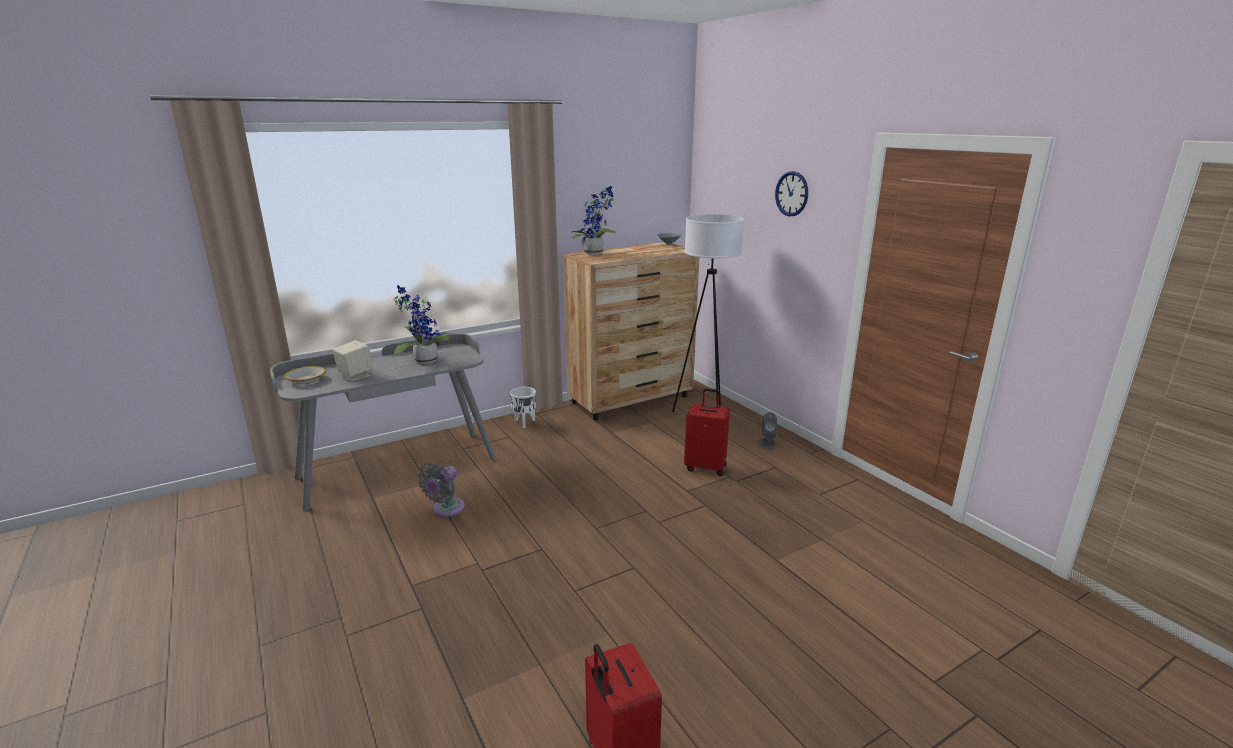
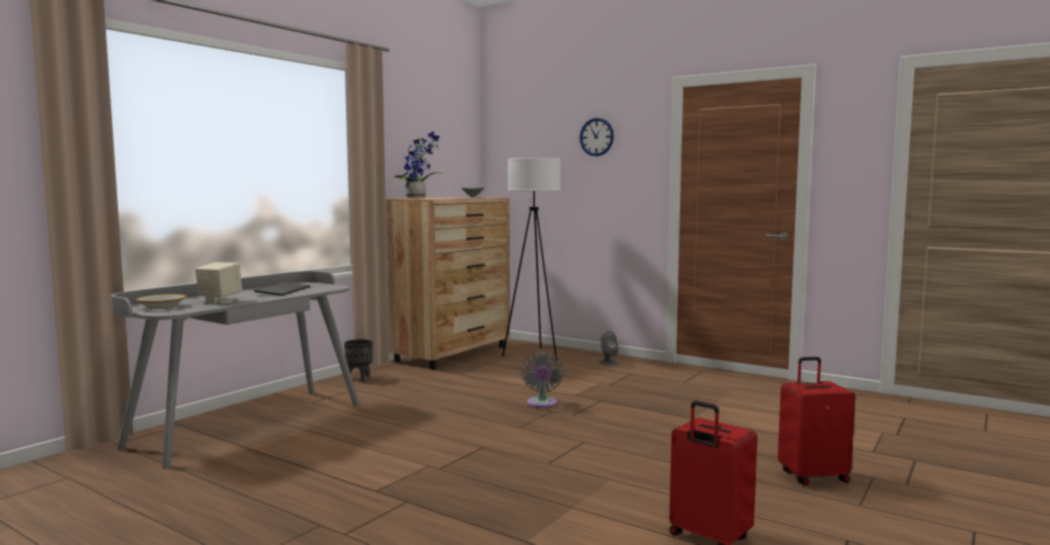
camera: 25 degrees left, 15 degrees down
(423, 360) = (282, 290): potted plant -> keyboard
(446, 510) = (347, 441): grey fan -> grey fan (542, 404)
(524, 422) = (359, 379): white planter -> black planter
(705, 467) = (573, 381): red suitcase -> red suitcase (812, 476)

